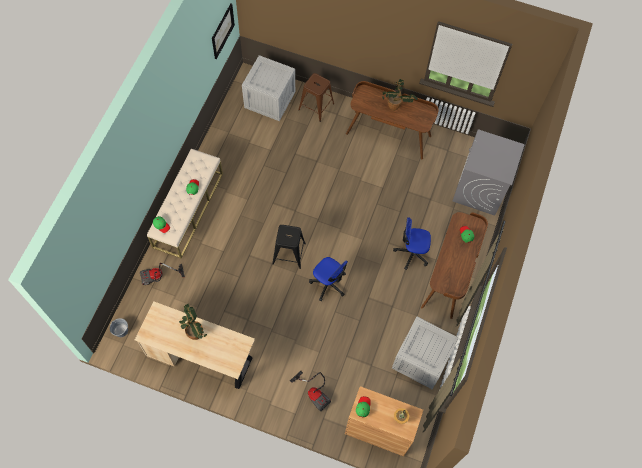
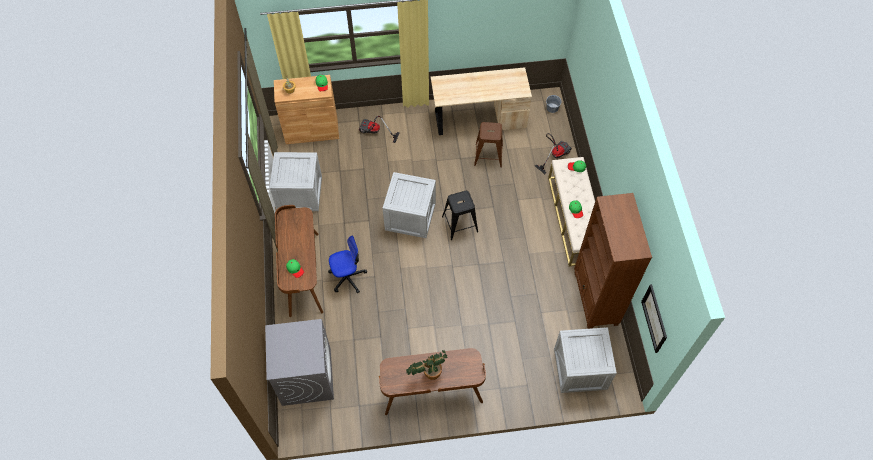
camera: 155 degrees right, 5 degrees down
(195, 331) = (484, 91): potted plant -> none
(221, 139) = (595, 299): none -> brown bookcase
(316, 106) = (527, 385): brown stool -> brown stool (488, 155)
(328, 283) = (410, 215): office chair -> crate

